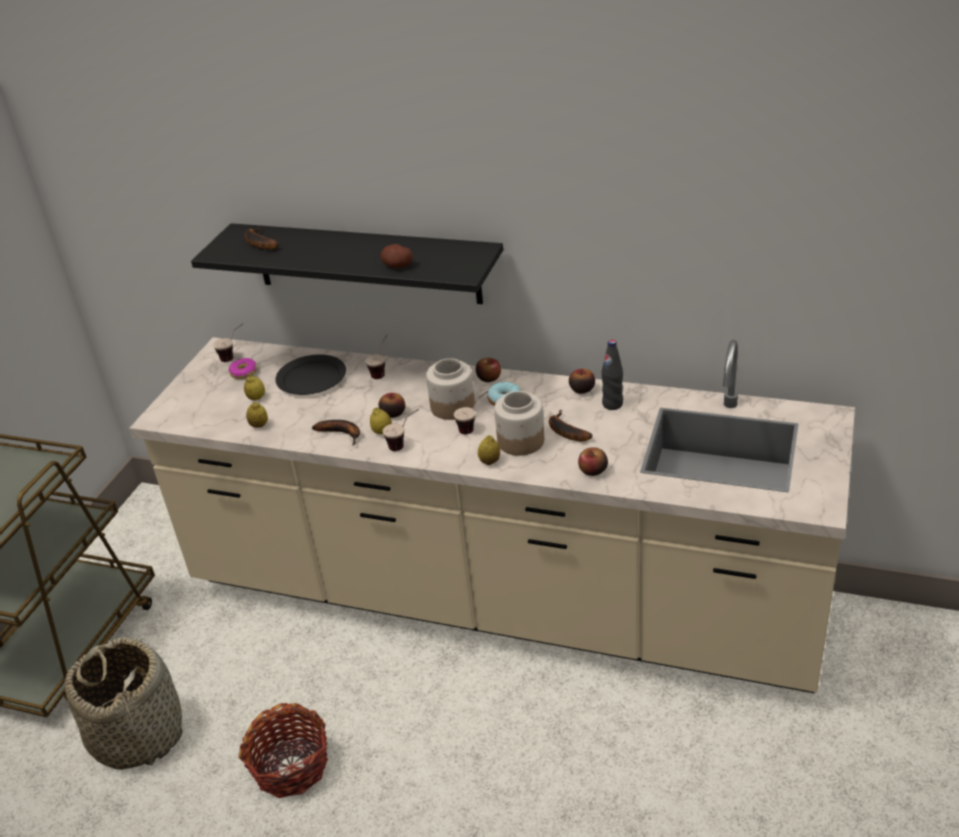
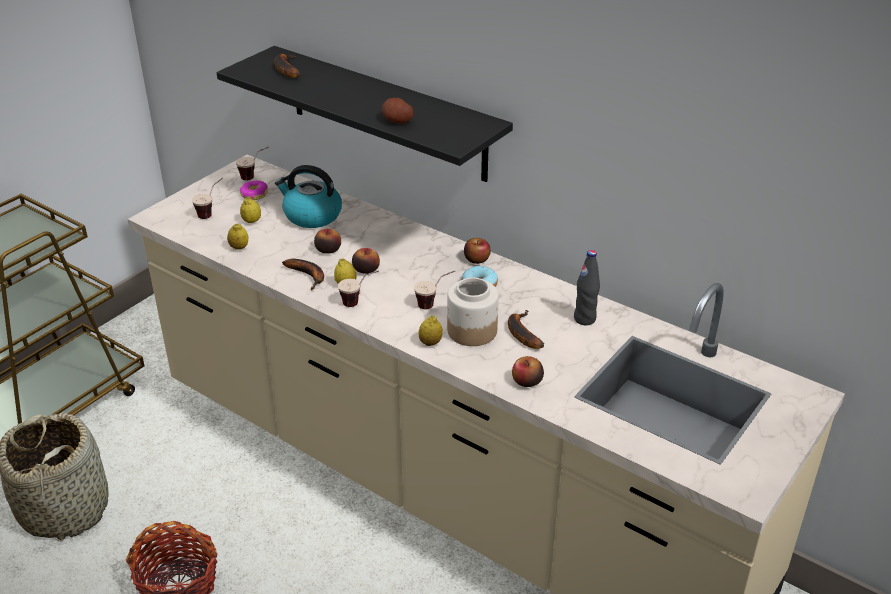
camera: 15 degrees right, 0 degrees up
(312, 378) = (311, 216): black plate -> kettle
(382, 371) = (379, 226): cup -> cup (211, 212)
(452, 407) = (425, 278): jar -> none
(582, 389) = (562, 295): apple -> apple (328, 249)

